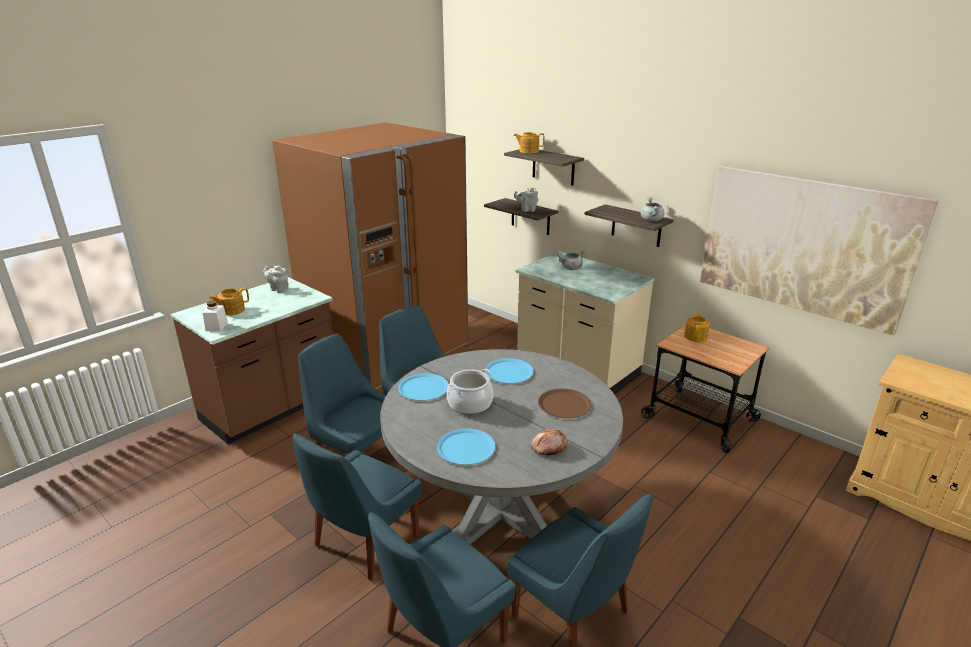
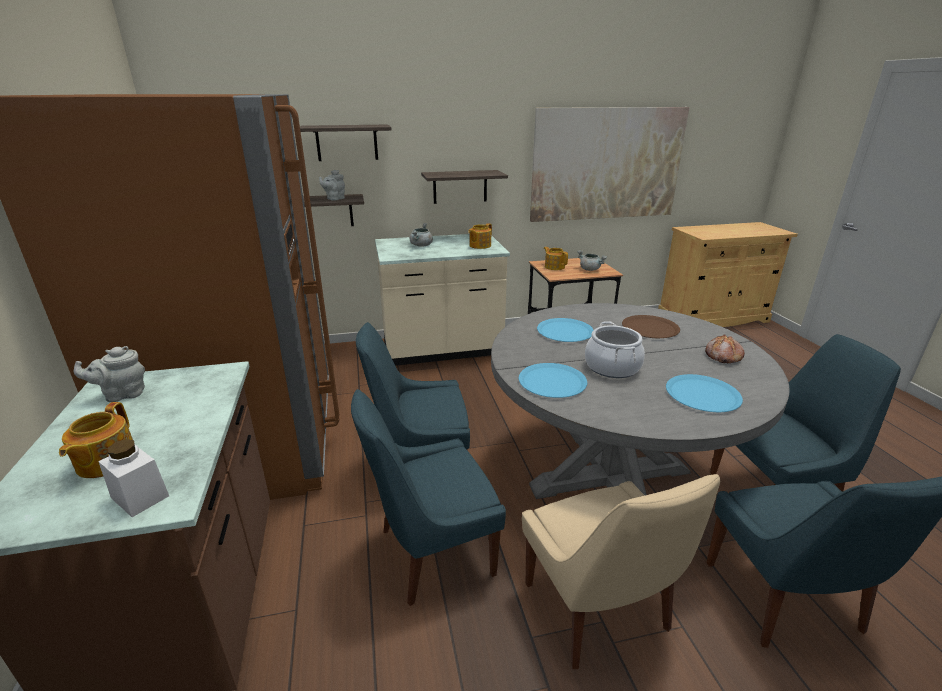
camera: 55 degrees left, 0 degrees up
(363, 543) = (598, 611): blue chair -> beige chair
(528, 151) = (318, 126): teapot -> teapot (479, 246)
(652, 220) = (489, 172): grey cooking pot -> grey cooking pot (590, 269)

